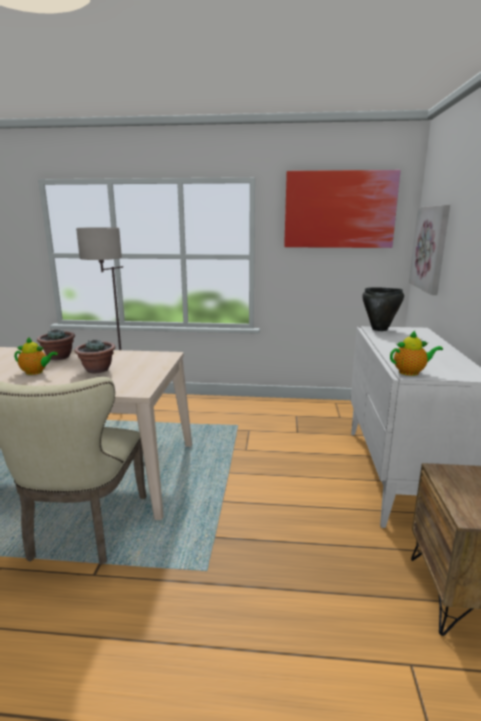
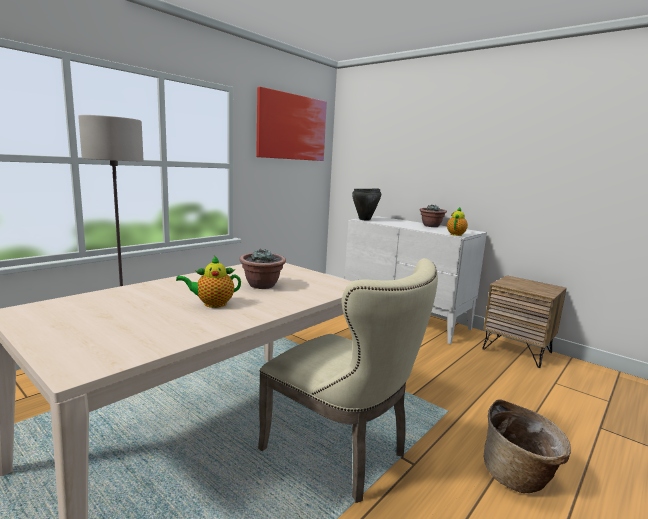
camera: 55 degrees left, 5 degrees down
(36, 372) = (212, 304): teapot -> teapot turned 150 degrees counterclockwise
(58, 357) = (175, 289): potted plant -> potted plant (431, 226)
(121, 660) = (519, 476): none -> basket
(430, 248) = (363, 161): picture -> none

